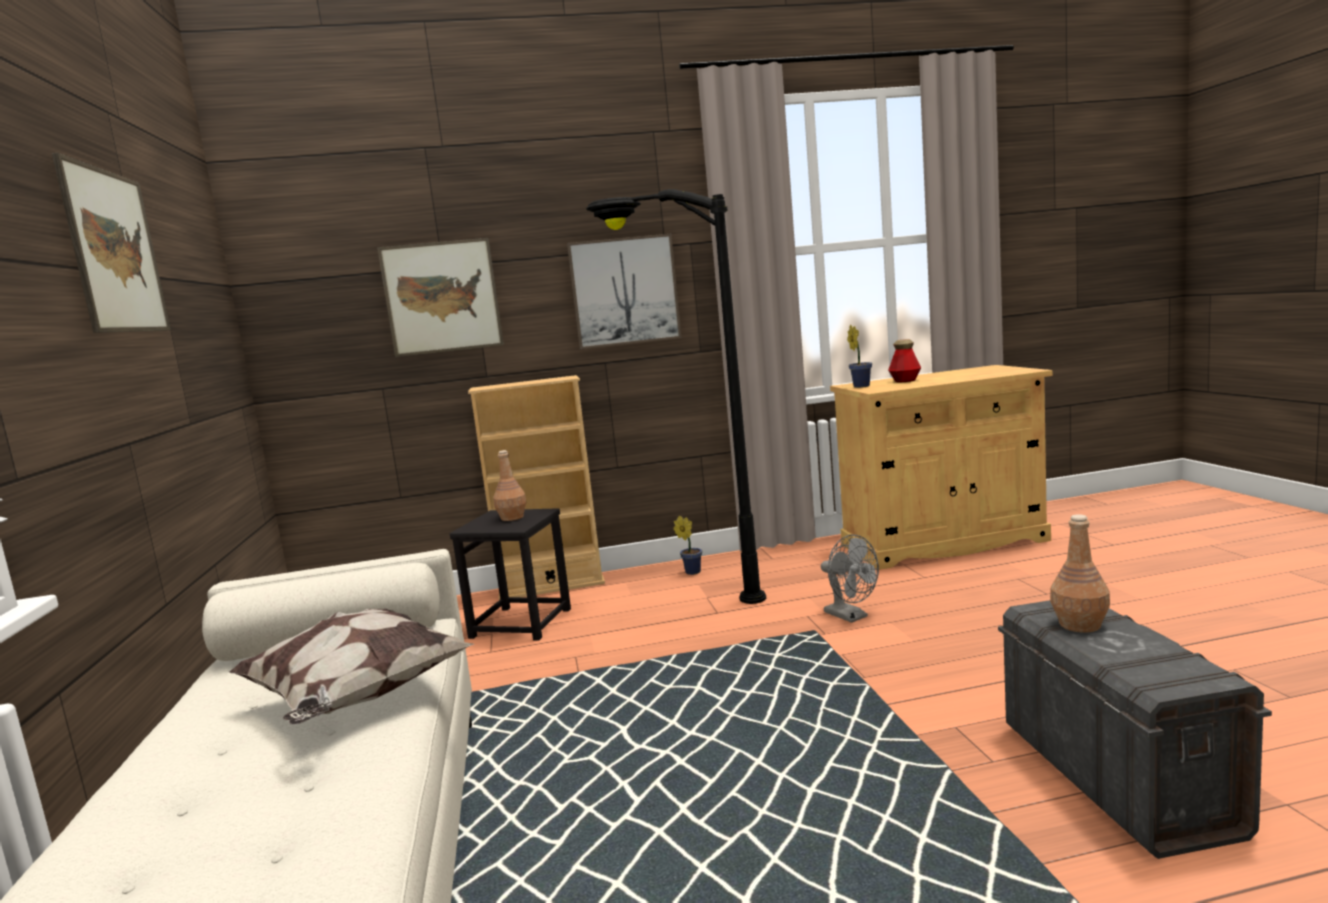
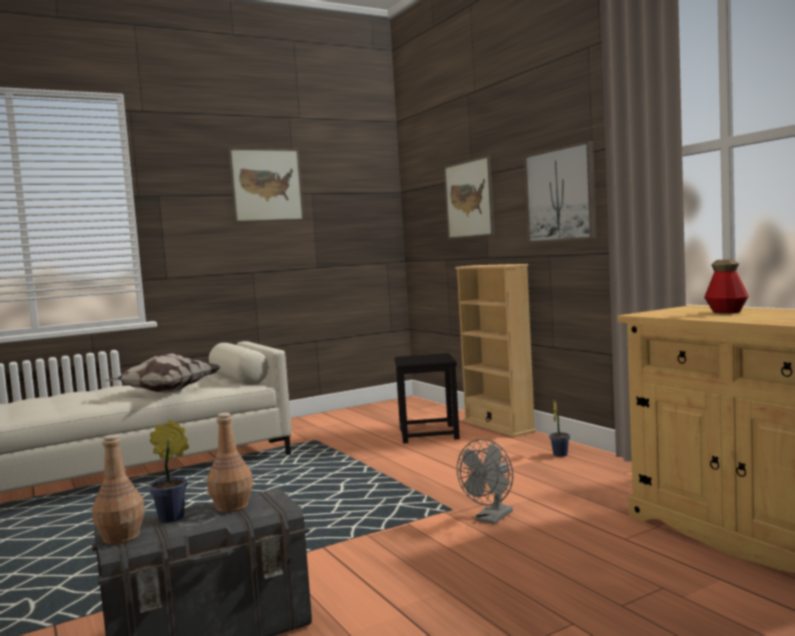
camera: 70 degrees right, 5 degrees down
(511, 518) = (428, 358): brown bottle -> brown bottle (121, 537)
(681, 589) = (516, 458): black floor lamp -> none
(860, 386) = (678, 309): potted plant -> potted plant (175, 517)

